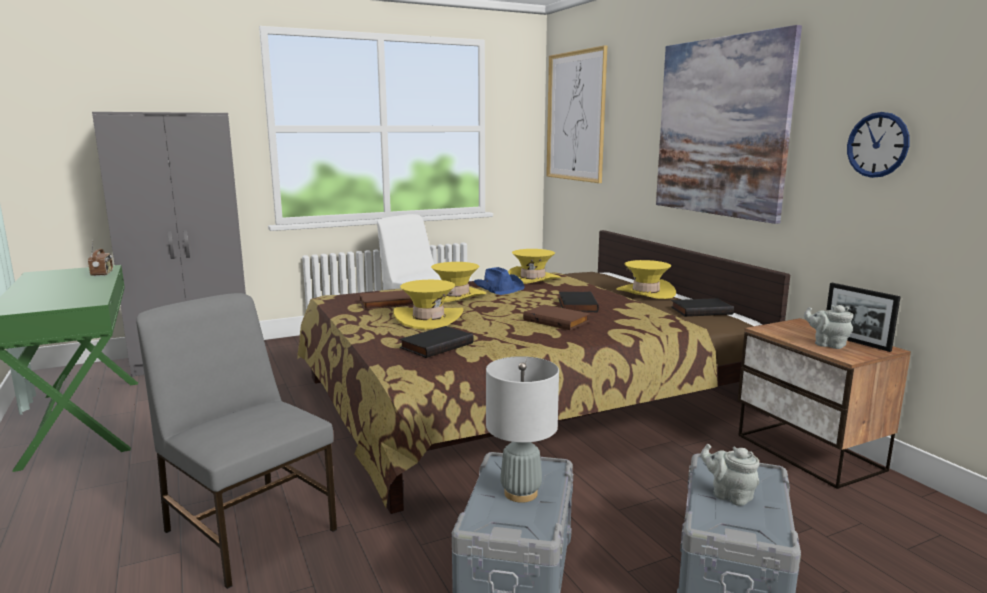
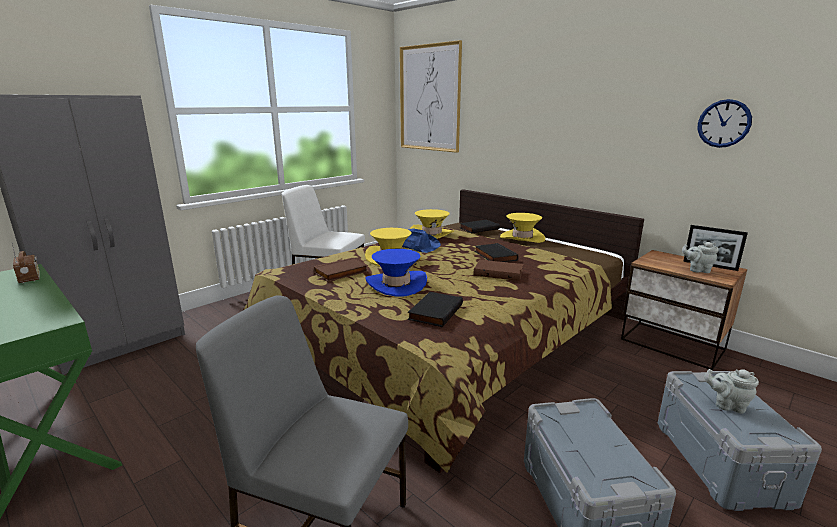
camera: 20 degrees left, 5 degrees up
(428, 319) = (396, 284): yellow hat -> blue hat
(521, 493) = (594, 442): grey table lamp -> none
(701, 310) = (576, 249): black book -> black book (479, 228)
(721, 127) = (578, 109): picture -> none

